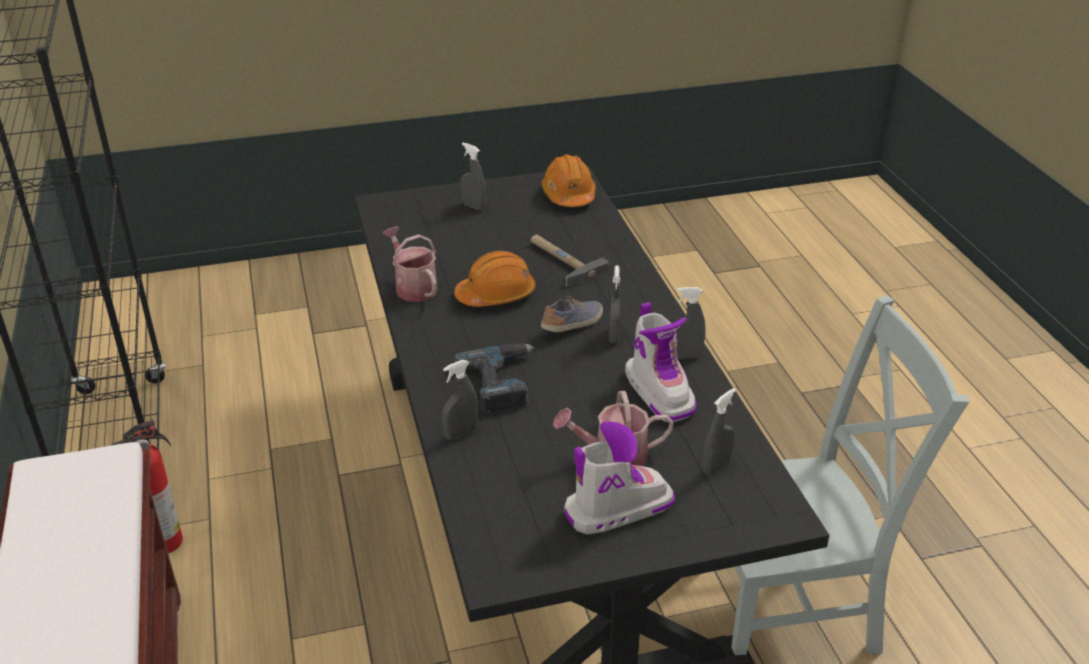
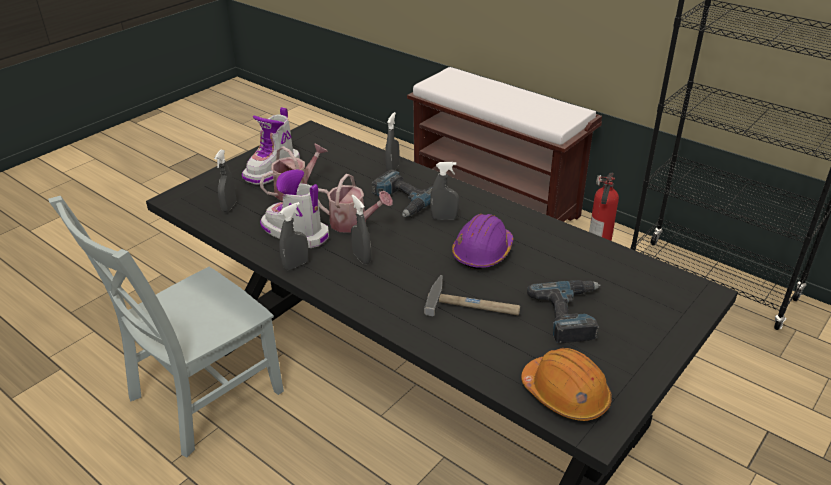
camera: 145 degrees right, 0 degrees up
(413, 286) = (548, 233): watering can -> watering can (353, 223)
(473, 206) = (626, 330): grey spray bottle -> grey spray bottle (444, 218)
(496, 227) = (571, 315): none -> power drill
(496, 295) = (482, 252): orange hard hat -> purple hard hat
(573, 325) = (399, 254): shoe -> none

